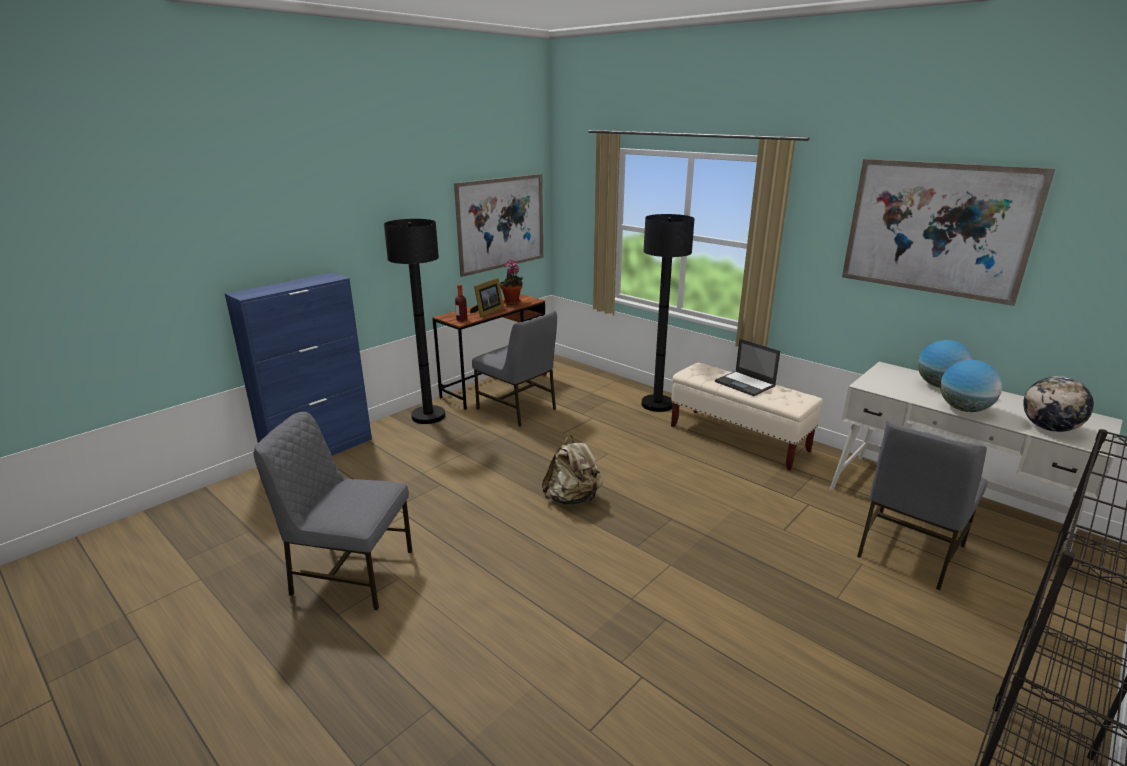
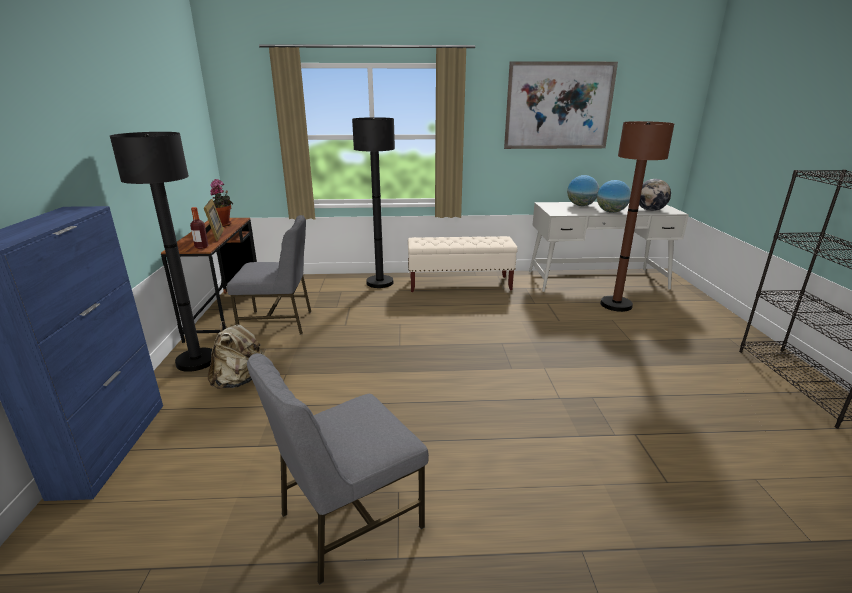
camera: 45 degrees left, 0 degrees up
(501, 223) = (186, 144): picture -> none
(572, 498) = (426, 362): beige backpack -> beige backpack (239, 381)
(745, 384) = (462, 240): laptop -> none
(908, 551) = (616, 305): grey chair -> brown floor lamp

